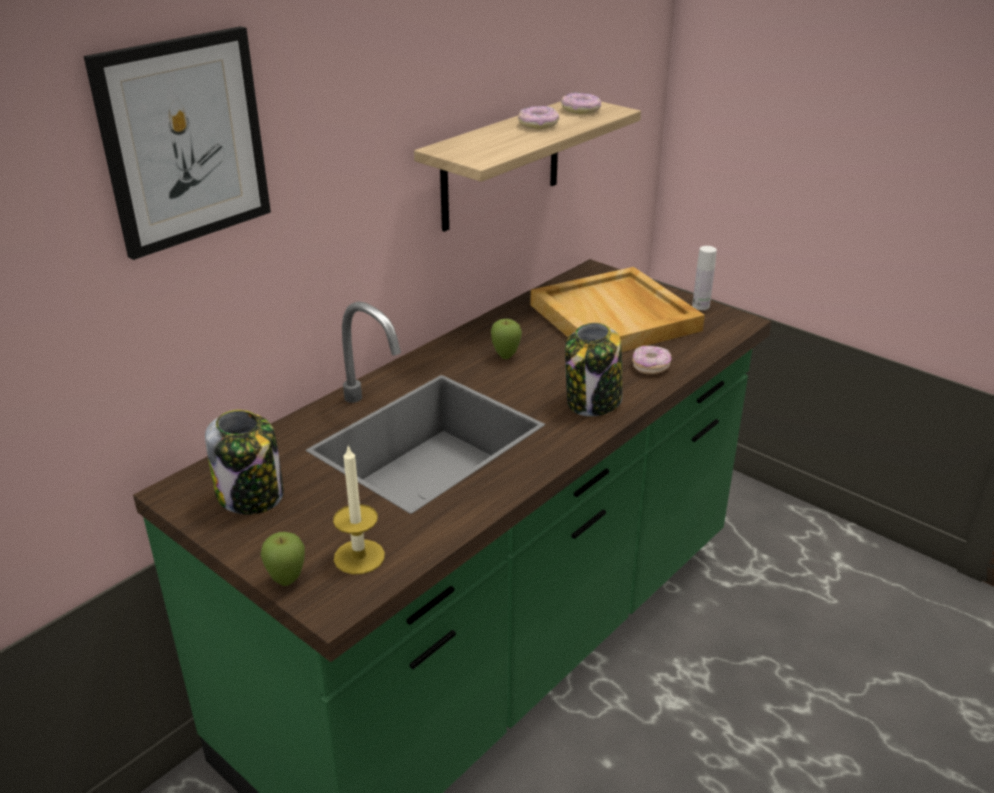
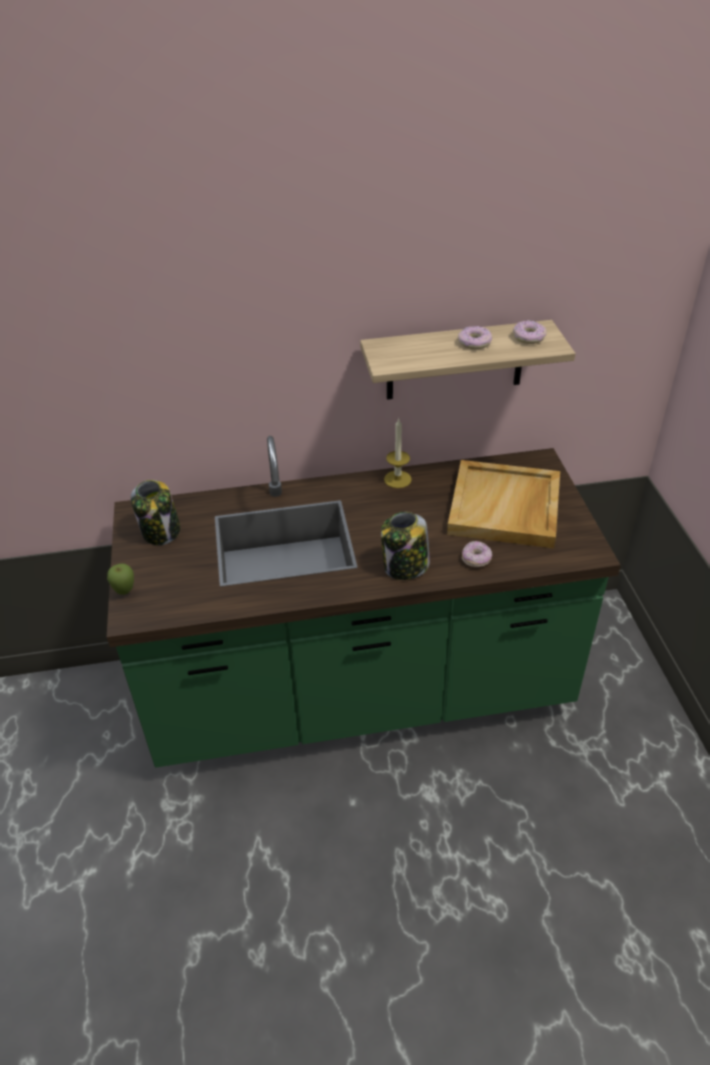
camera: 40 degrees right, 10 degrees up
(184, 141) = (161, 312): picture -> none
(359, 557) = (168, 597): candle -> candle (397, 479)
(506, 356) = (394, 505): apple -> none
(700, 306) = (581, 526): white bottle -> none

